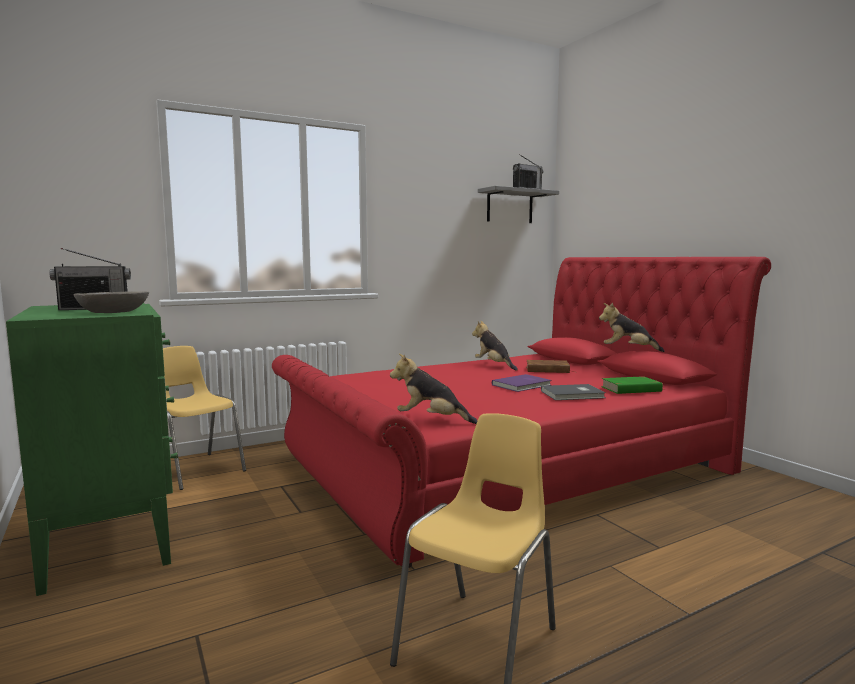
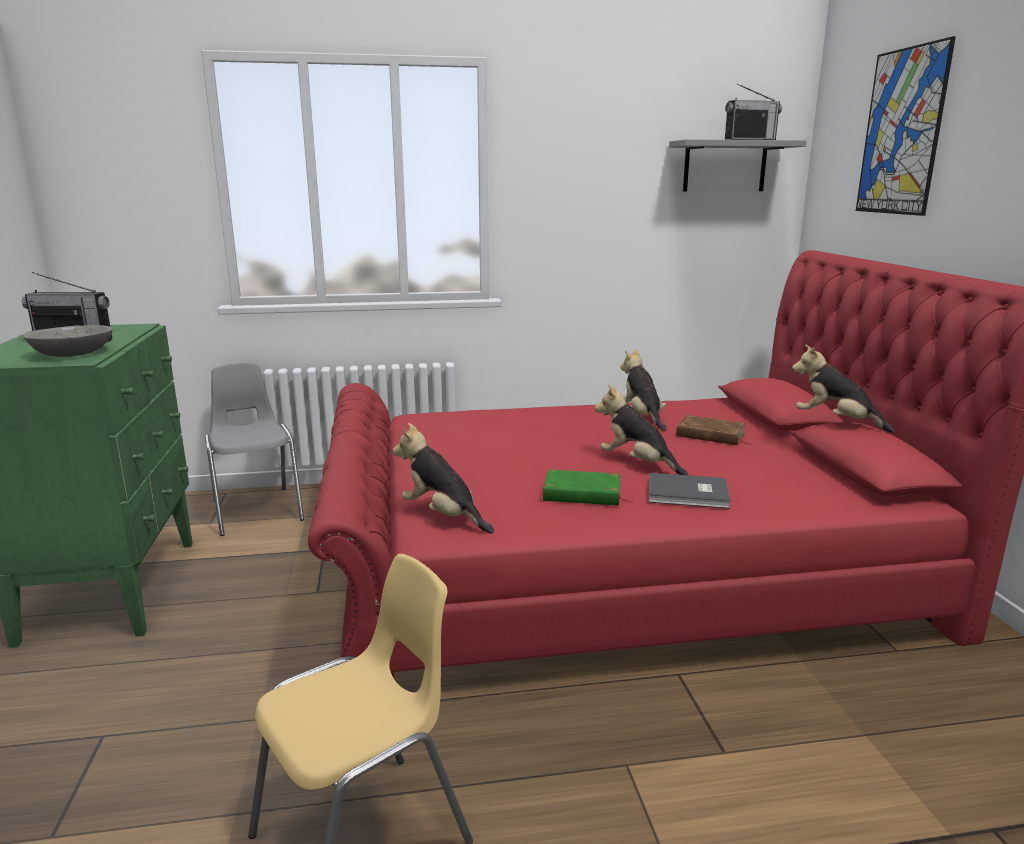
camera: 20 degrees right, 10 degrees up
(197, 470) = (257, 510): yellow chair -> grey chair
(523, 385) = (637, 464): purple book -> plush toy
(623, 183) = (901, 132): none -> picture
(631, 389) = (793, 495): green book -> green book (582, 494)

